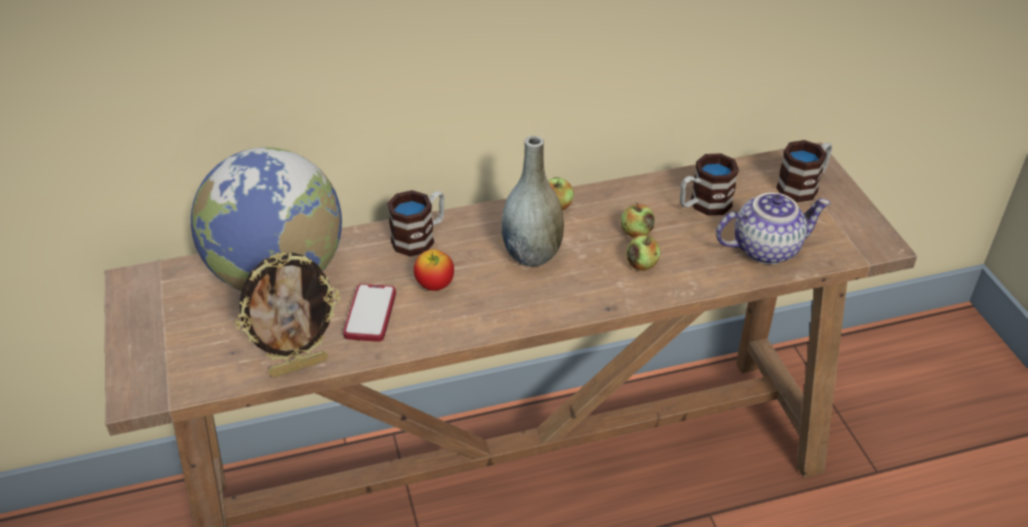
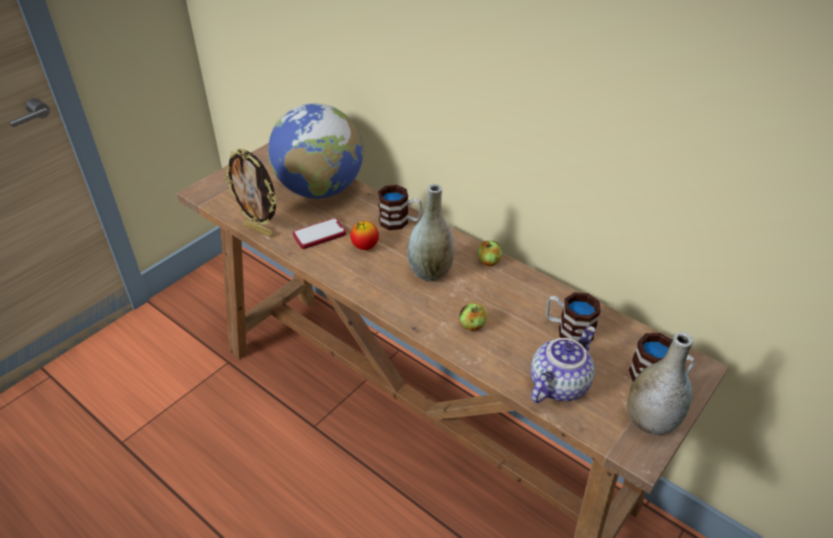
camera: 55 degrees right, 0 degrees up
(636, 232) = (501, 309): apple -> none
(766, 248) = (557, 383): teapot -> teapot turned 90 degrees counterclockwise
(850, 218) = (650, 421): none -> grey vase

